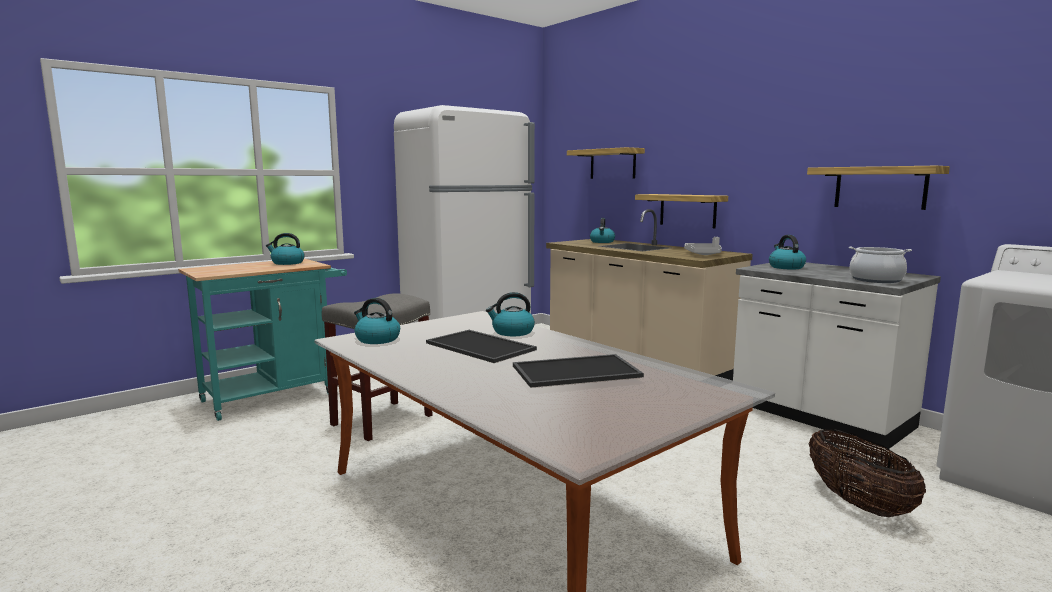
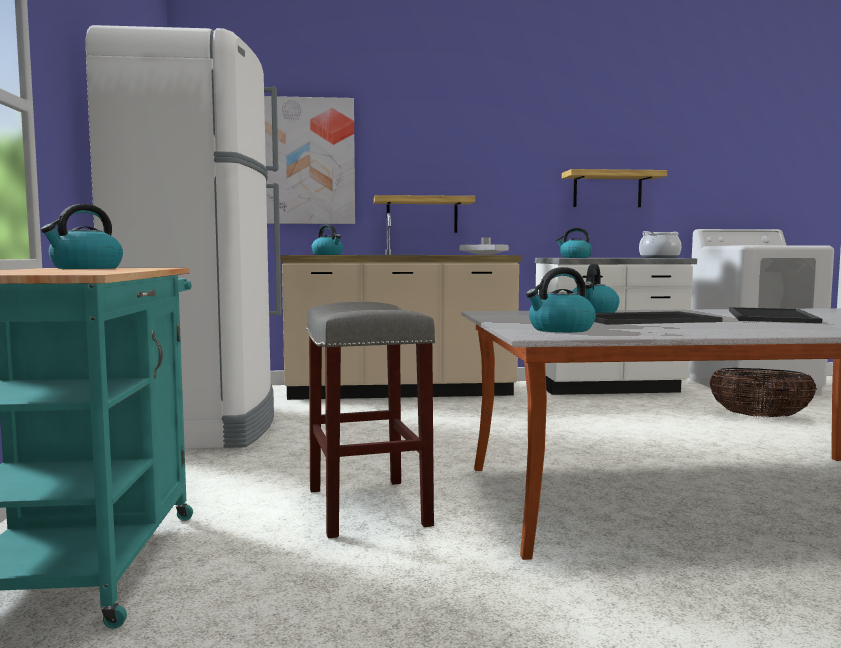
camera: 55 degrees left, 5 degrees down
(612, 164) = (309, 161): shelf -> picture

